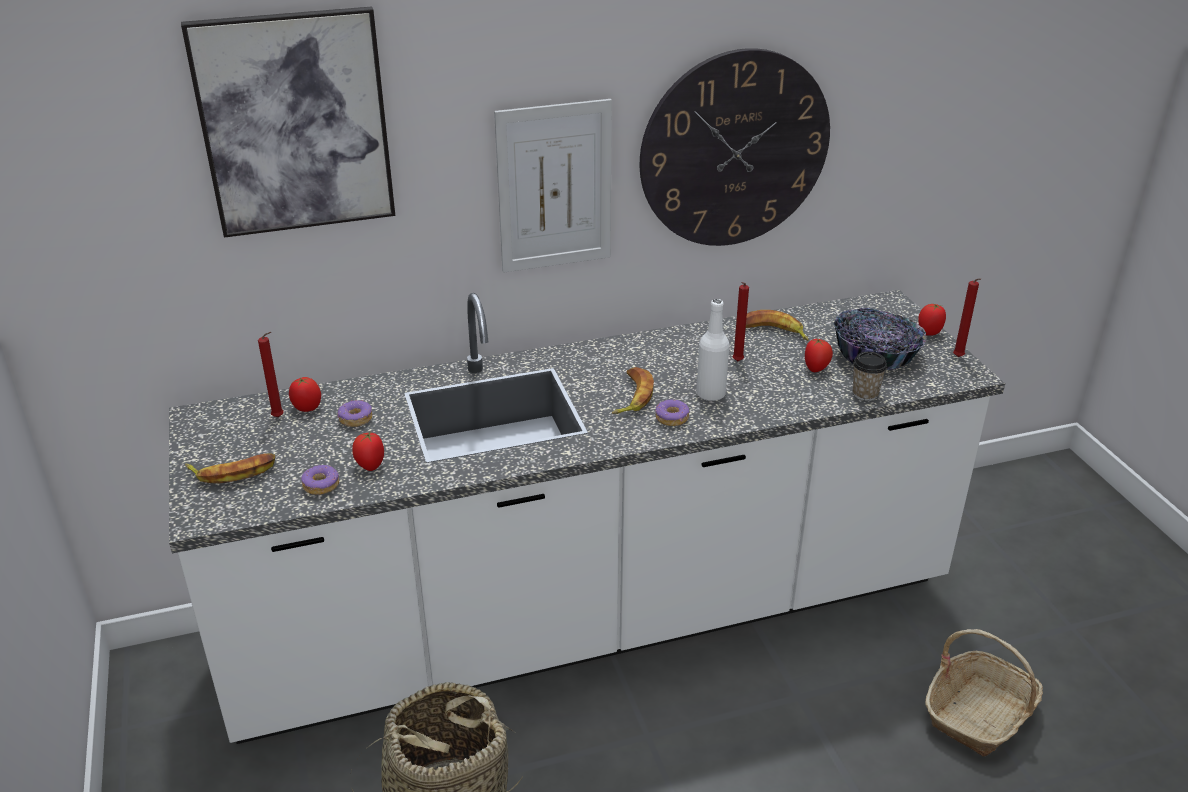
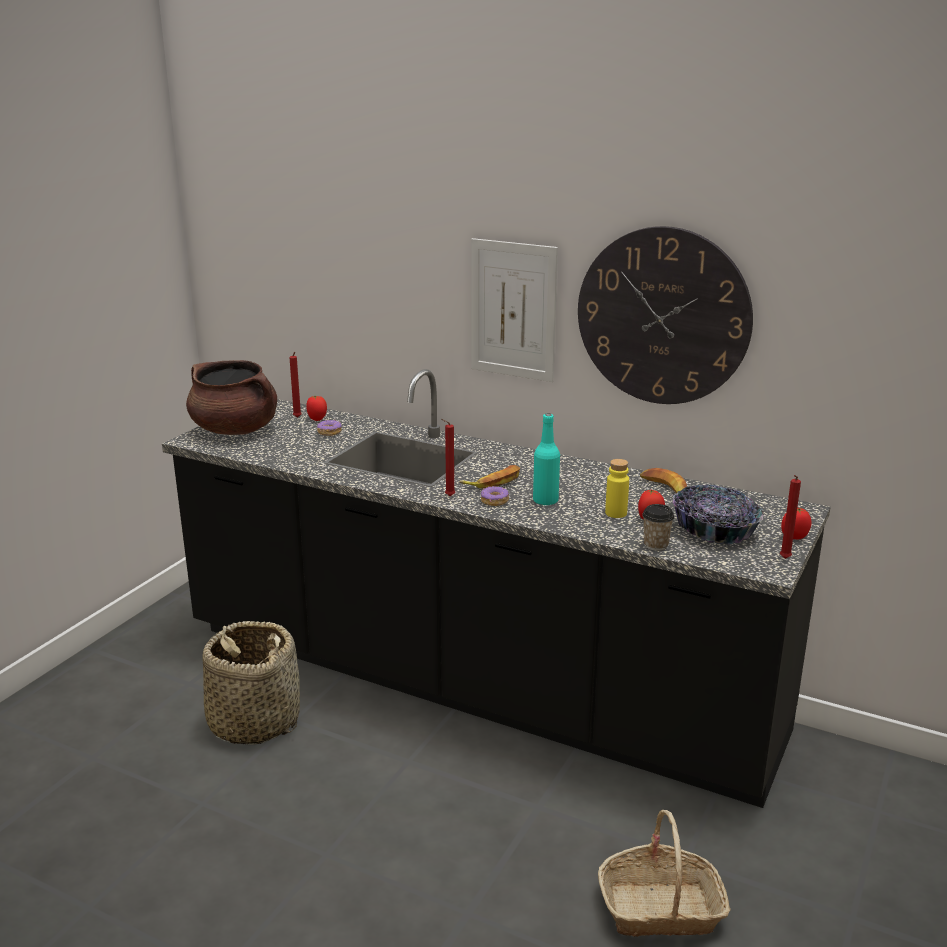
camera: 45 degrees right, 10 degrees down
(233, 472) = (235, 430): banana -> brown cooking pot
(295, 123) = (349, 219): picture -> none
(321, 485) = (259, 450): donut -> none
(370, 465) = (296, 452): tomato -> none
(594, 619) = (473, 684): white counter -> black counter
(710, 394) = (545, 501): white bottle -> turquoise bottle
(737, 362) = (600, 494): red candle -> red candle (448, 496)
(783, 377) = (616, 513): none -> yellow bottle

